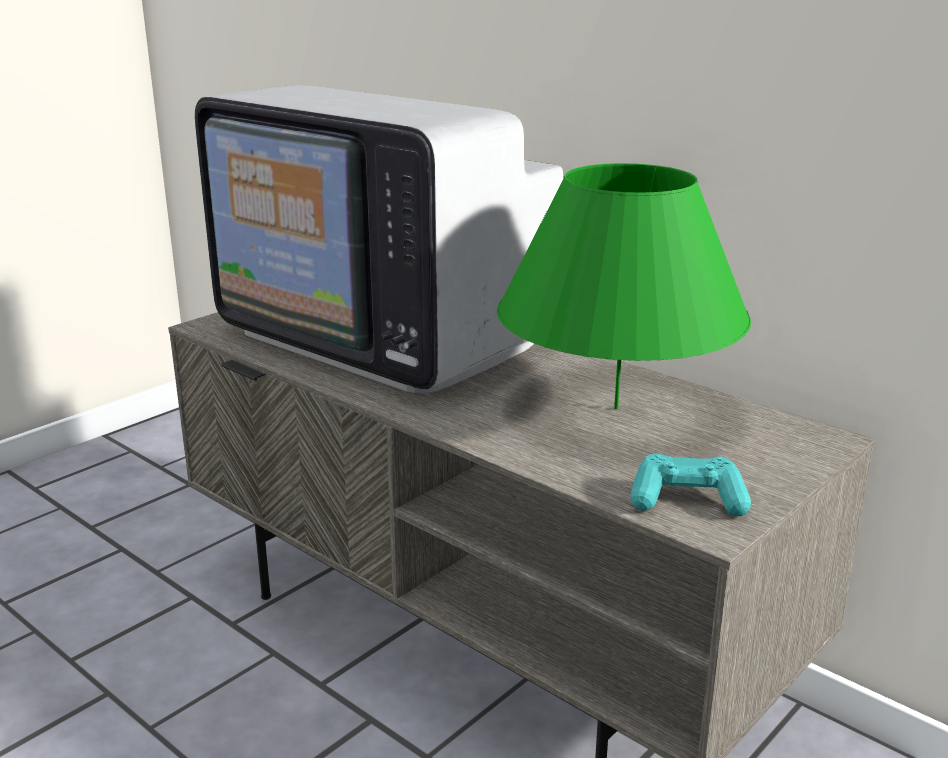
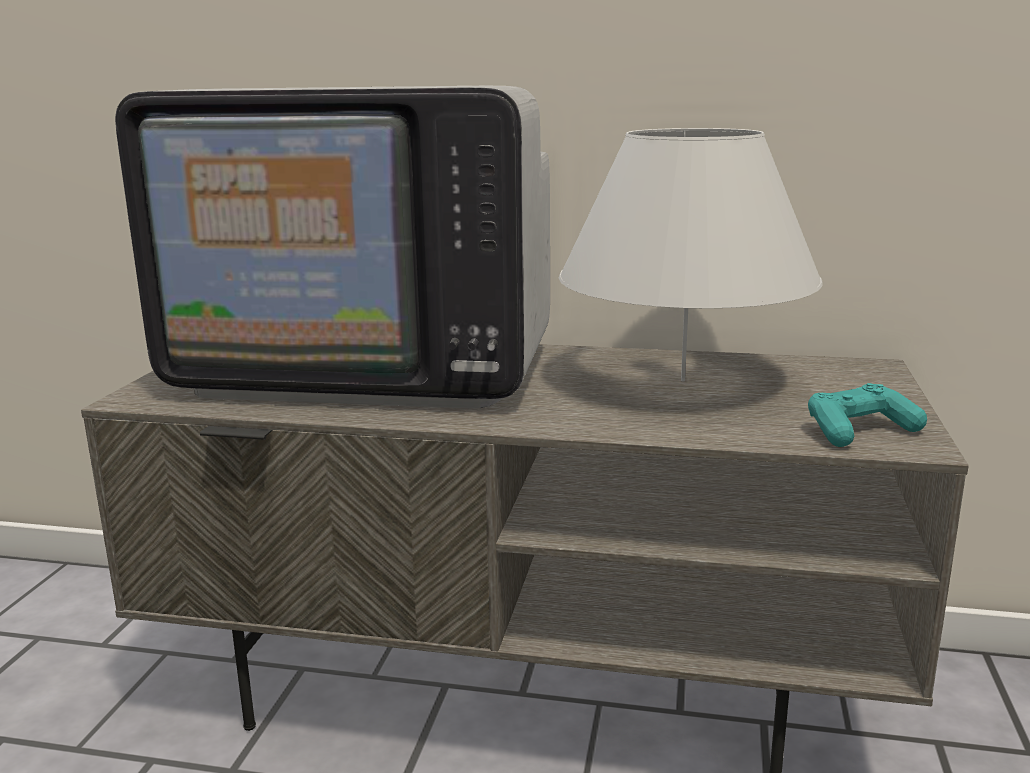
camera: 30 degrees left, 5 degrees down
(616, 407) = (682, 380): green table lamp -> white table lamp

